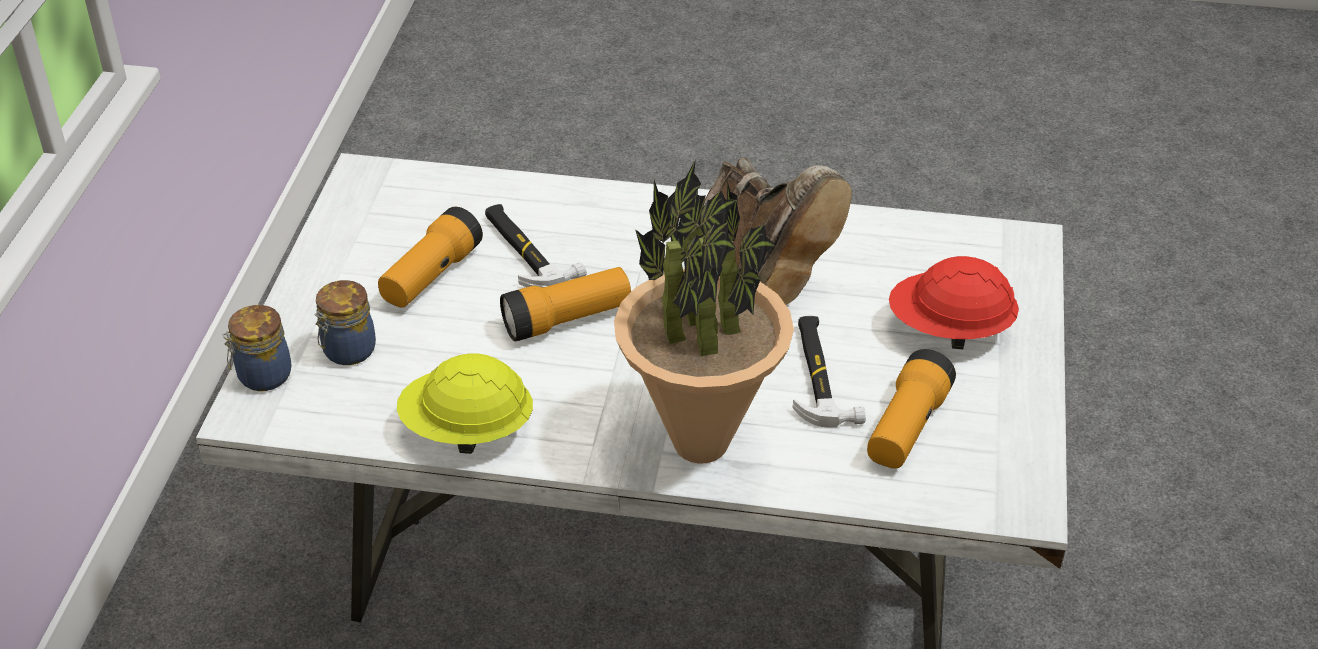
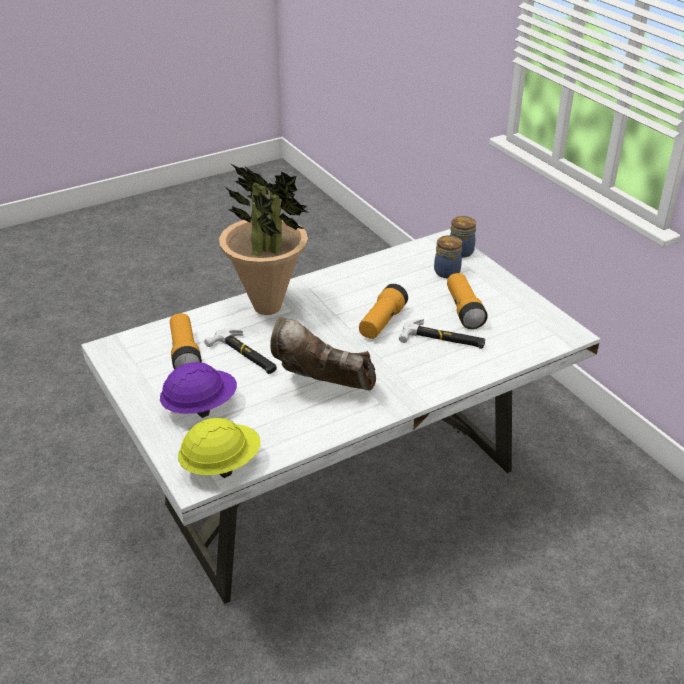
camera: 140 degrees right, 5 degrees down
(467, 431) = (362, 271): yellow hard hat -> yellow hard hat (221, 464)
(949, 330) = (200, 406): red hard hat -> purple hard hat

